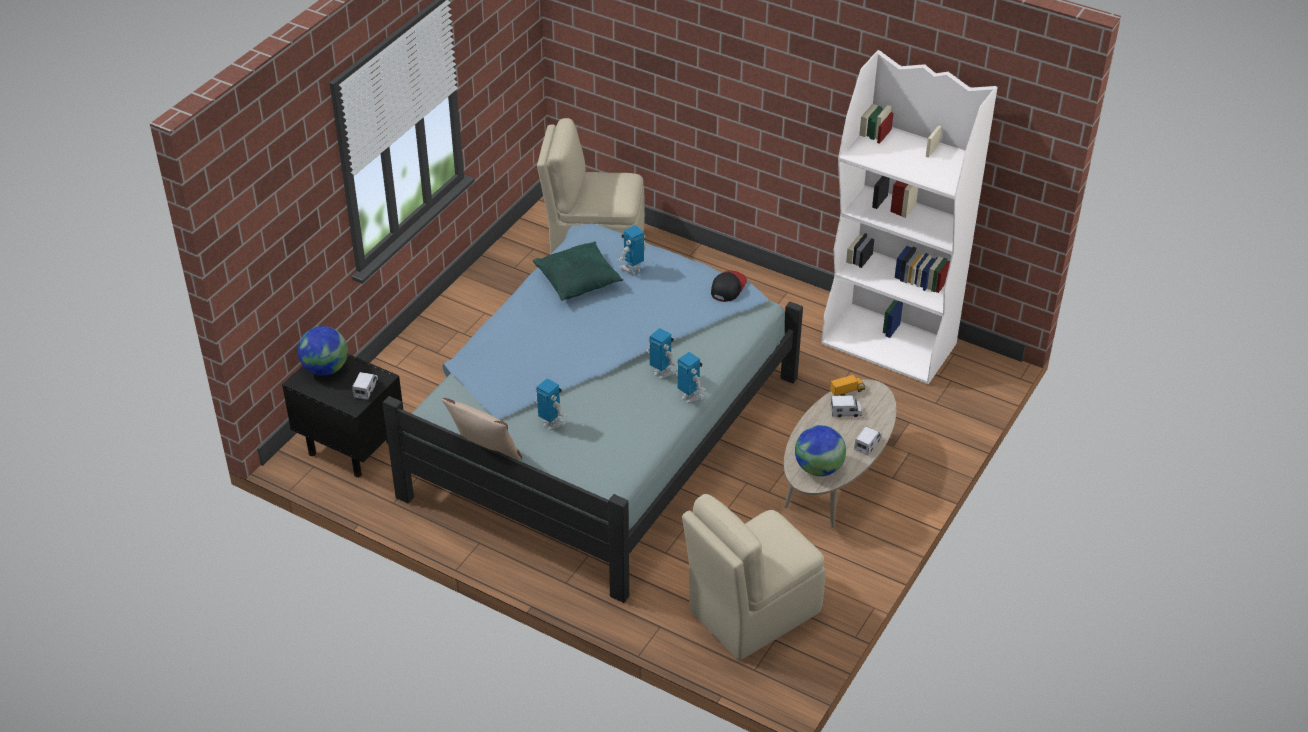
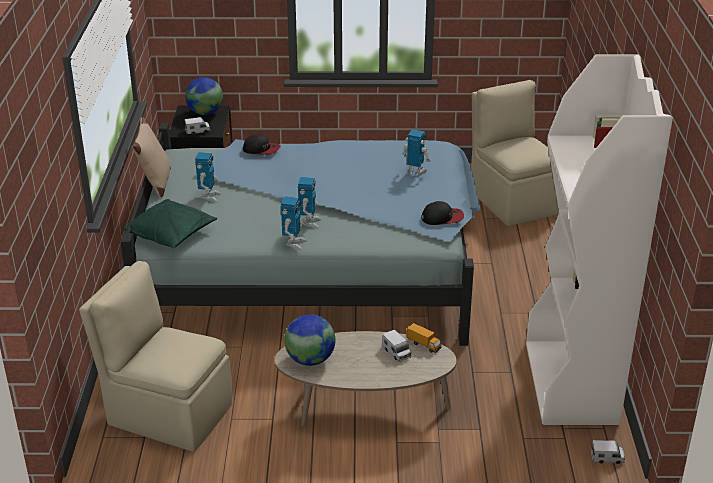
camera: 60 degrees right, 10 degrees down
(490, 352) = (261, 149): none -> cap
(578, 280) = (377, 156): green pillow -> green pillow (171, 234)
(867, 444) = (366, 378): toy truck -> toy truck (607, 458)

